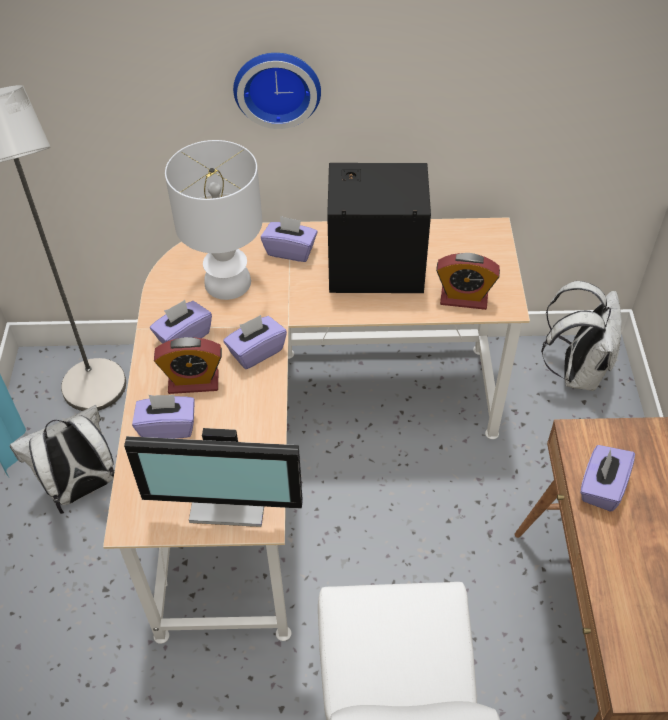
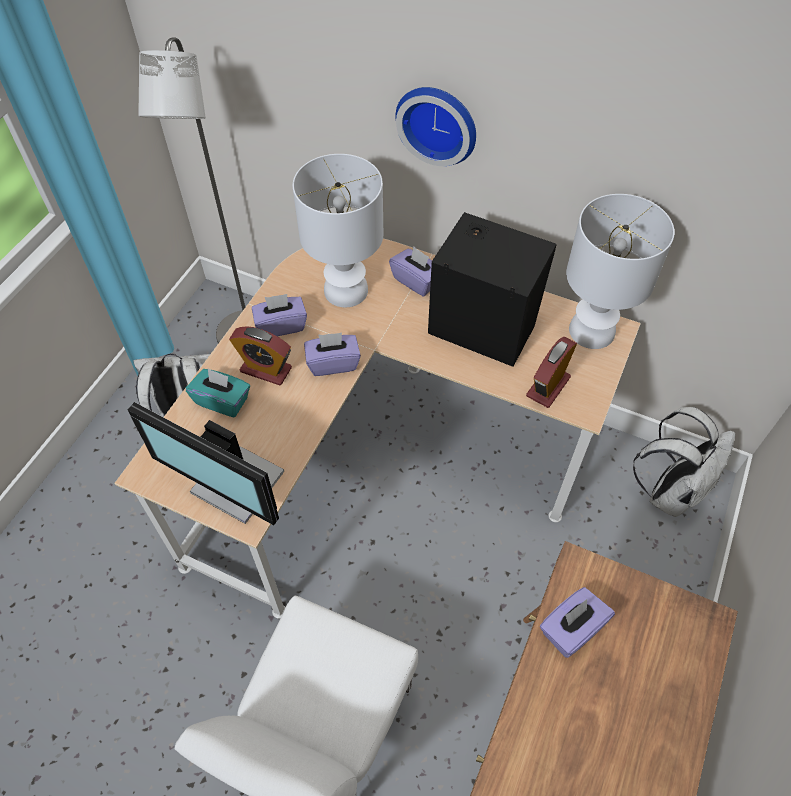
camera: 25 degrees right, 5 degrees up
(168, 427) = (222, 401): purple tissue box -> turquoise tissue box
(464, 298) = (548, 386): alarm clock -> alarm clock turned 90 degrees clockwise
(472, 237) = (592, 330): none -> white table lamp

